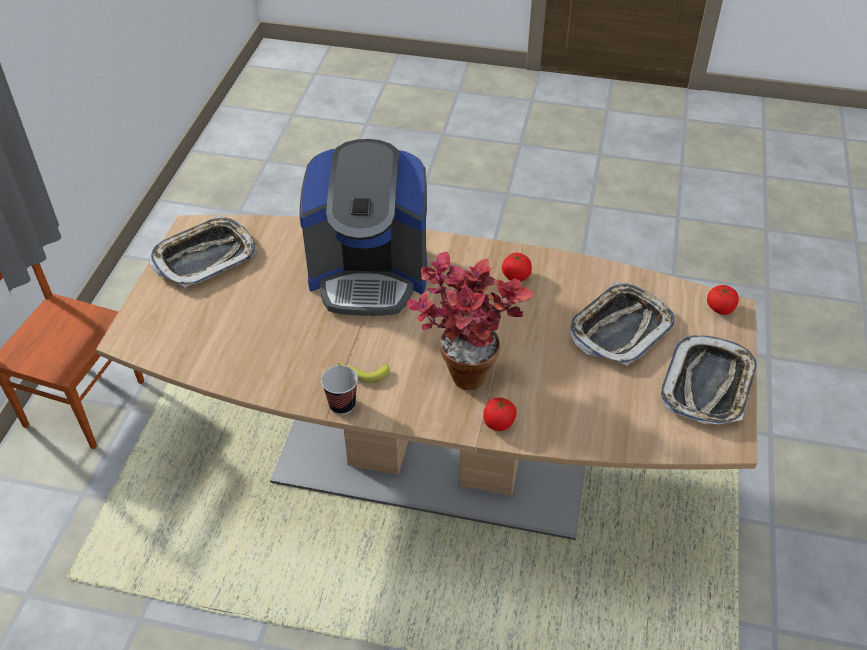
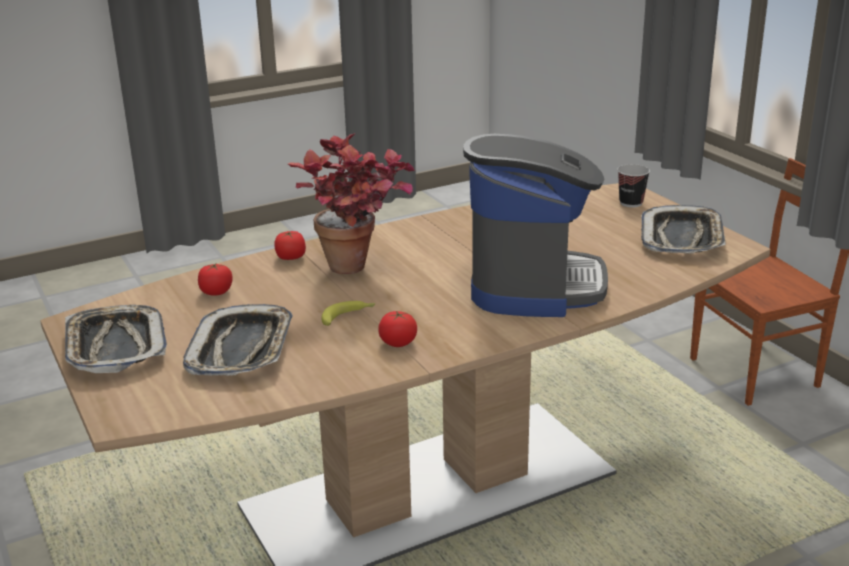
camera: 140 degrees right, 20 degrees down
(342, 405) = (421, 222): cup -> cup (631, 203)
(362, 372) = (434, 239): banana -> banana (348, 317)
(369, 275) = (533, 284): coffee machine -> coffee machine turned 135 degrees clockwise
(720, 308) = (137, 414): tomato -> tomato (216, 292)

